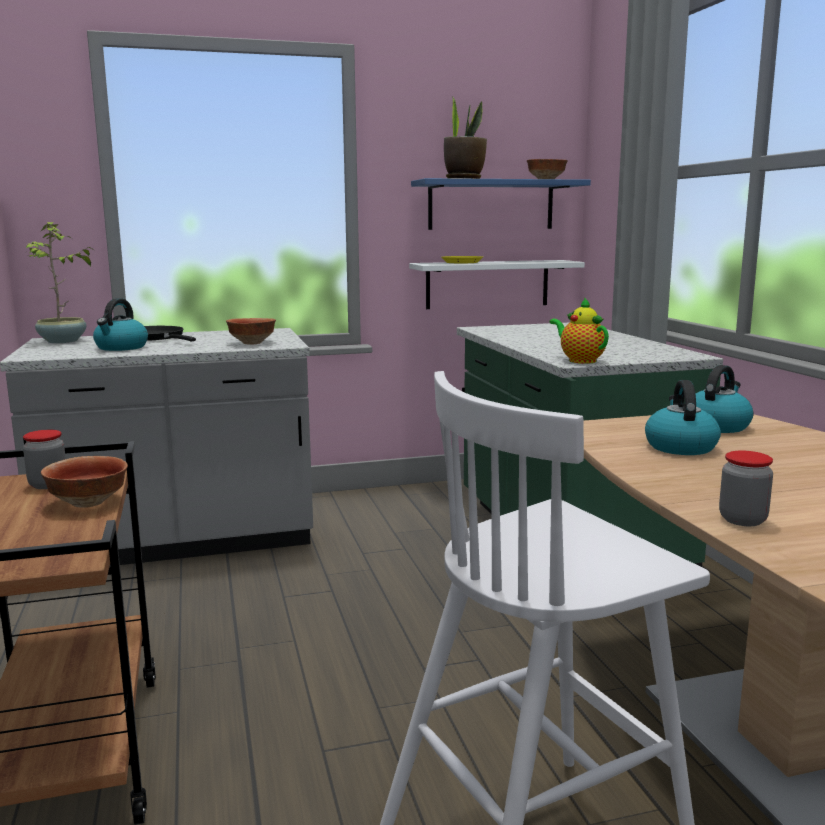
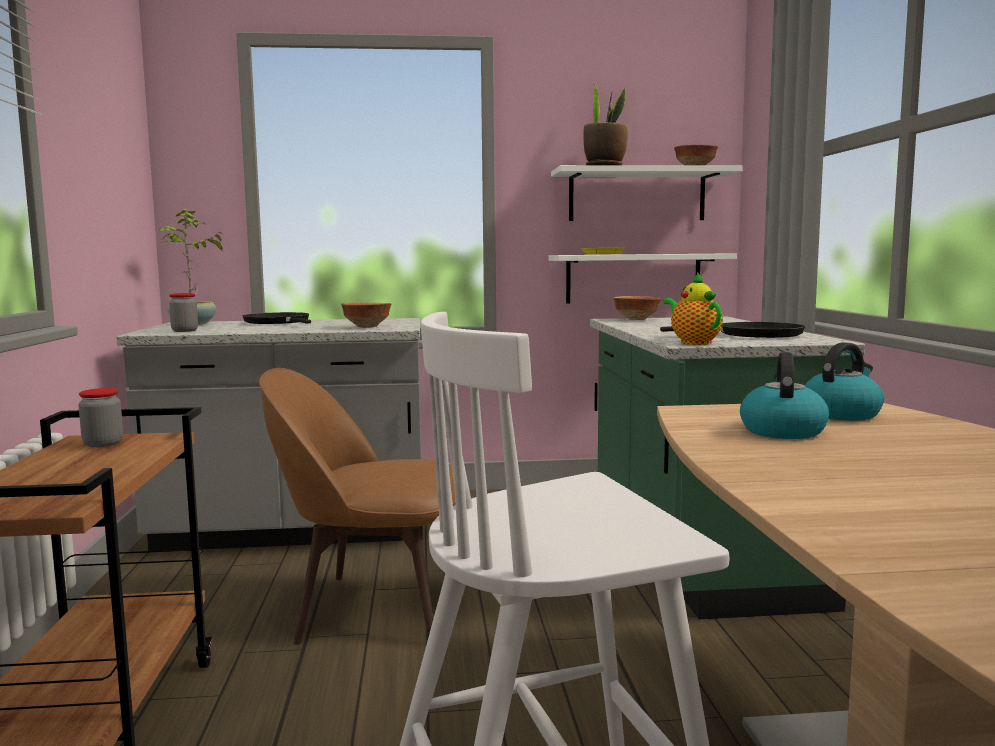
camera: 10 degrees right, 5 degrees down
(89, 502) = (126, 459): bowl -> bowl (636, 319)
(121, 347) = (239, 328): kettle -> none
(289, 615) = (372, 608): none -> brown chair
(491, 205) = (637, 196): blue shelf -> white shelf
(623, 349) = (753, 335): none -> black frying pan
(742, 520) = (809, 502): jar -> jar (184, 331)

